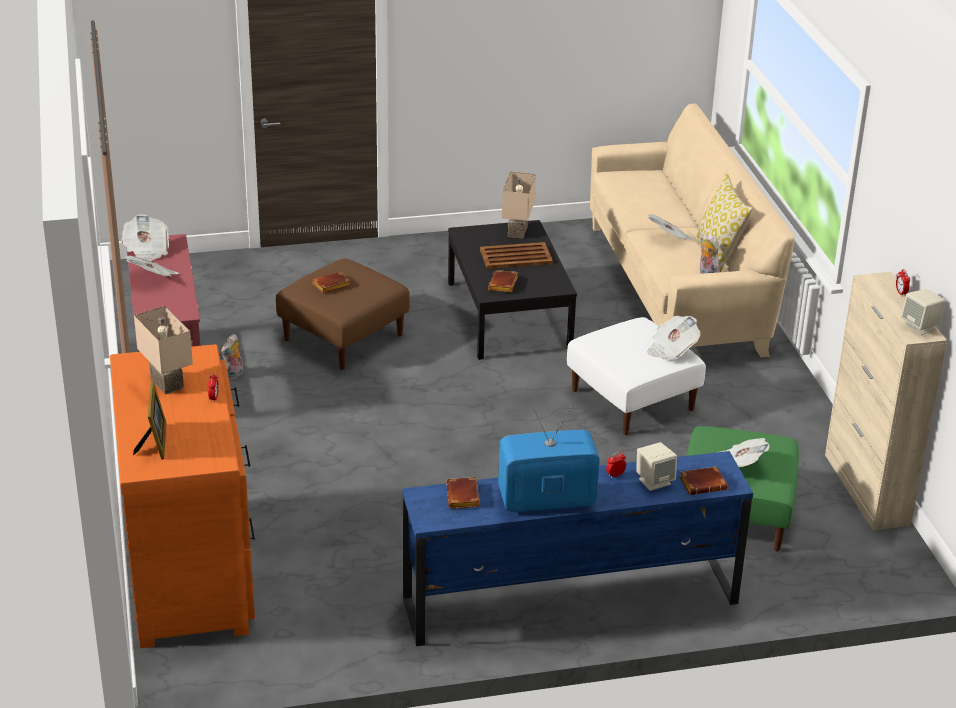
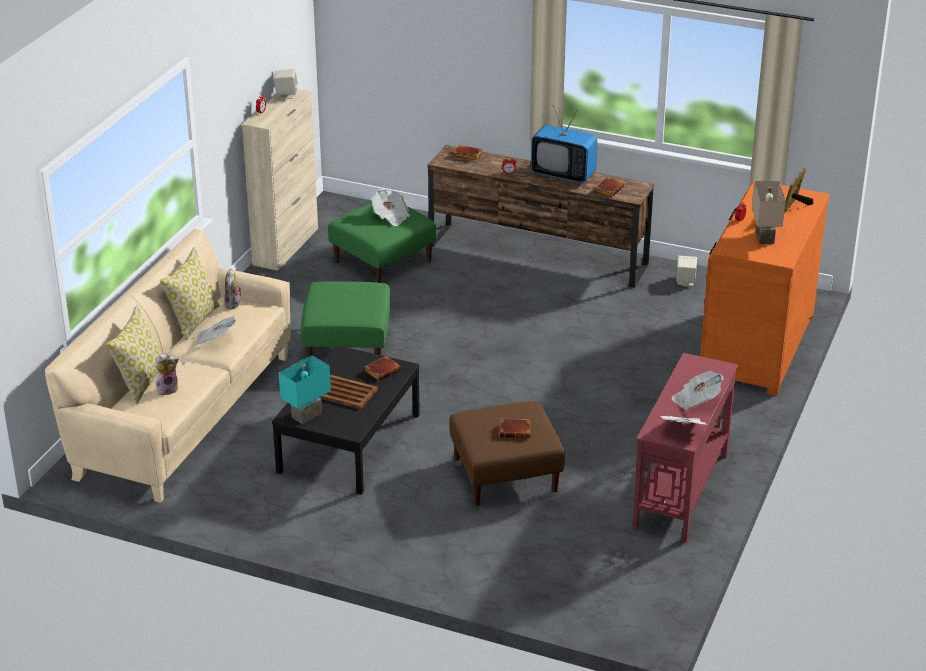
camera: 145 degrees left, 0 degrees up
(233, 375) = (626, 473): plush toy -> plush toy (167, 389)
(519, 232) = (306, 414): beige table lamp -> turquoise table lamp
(569, 601) = (538, 256): blue tv stand -> brown tv stand
(633, 400) = (347, 344): white ottoman -> green ottoman
(654, 481) = (491, 164): beige speaker -> beige speaker (685, 281)
(671, 350) = (324, 291): newspaper -> none
(673, 193) = (140, 382): none -> pillow

